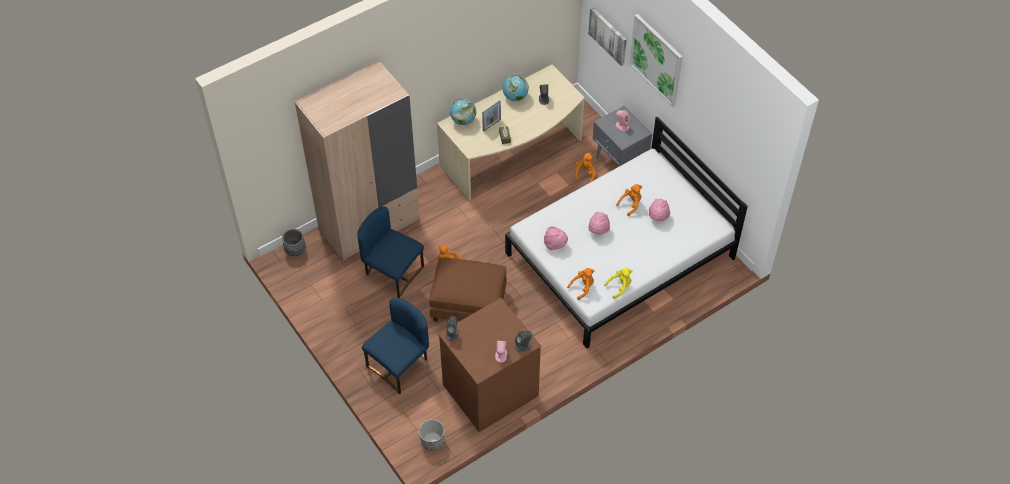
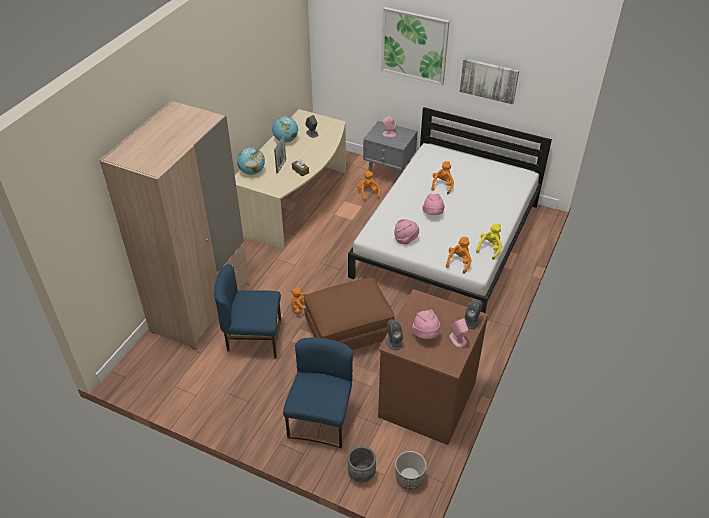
camera: 30 degrees left, 10 degrees down
(295, 250) = (137, 361): grey planter -> grey planter (361, 473)
(608, 35) = (348, 55): picture -> picture (489, 80)
(658, 217) = (473, 186): pink hat -> pink hat (426, 335)

